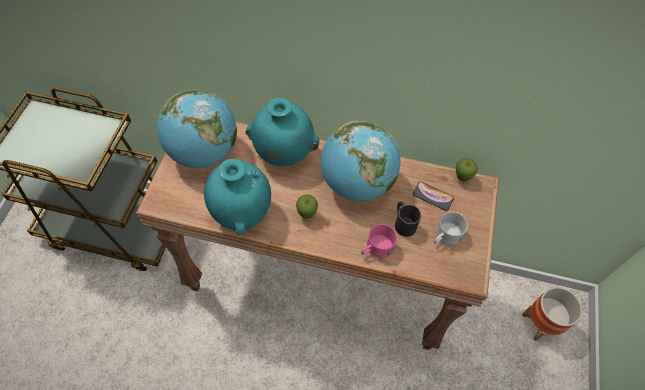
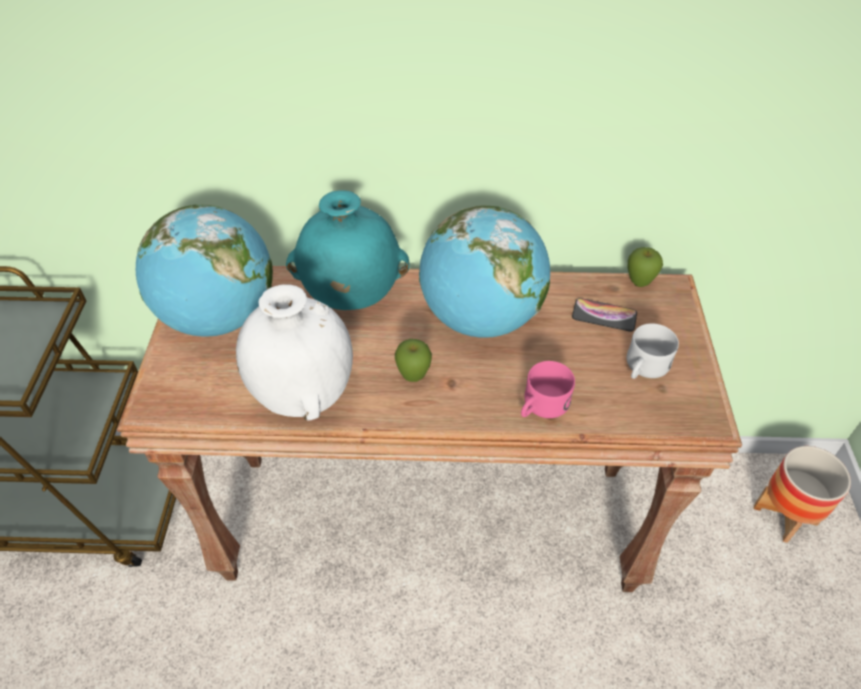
camera: 10 degrees left, 10 degrees down
(241, 212) = (303, 394): turquoise vase -> white vase
(403, 223) = (571, 360): black mug -> none

